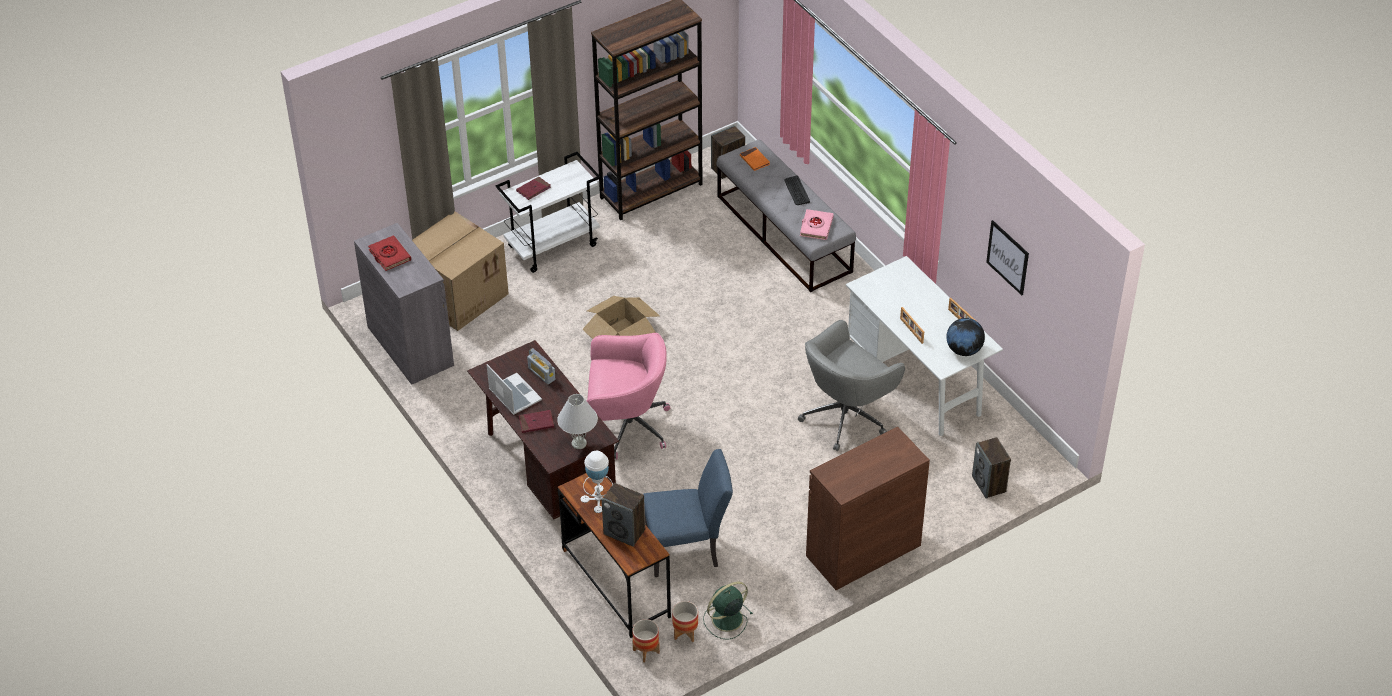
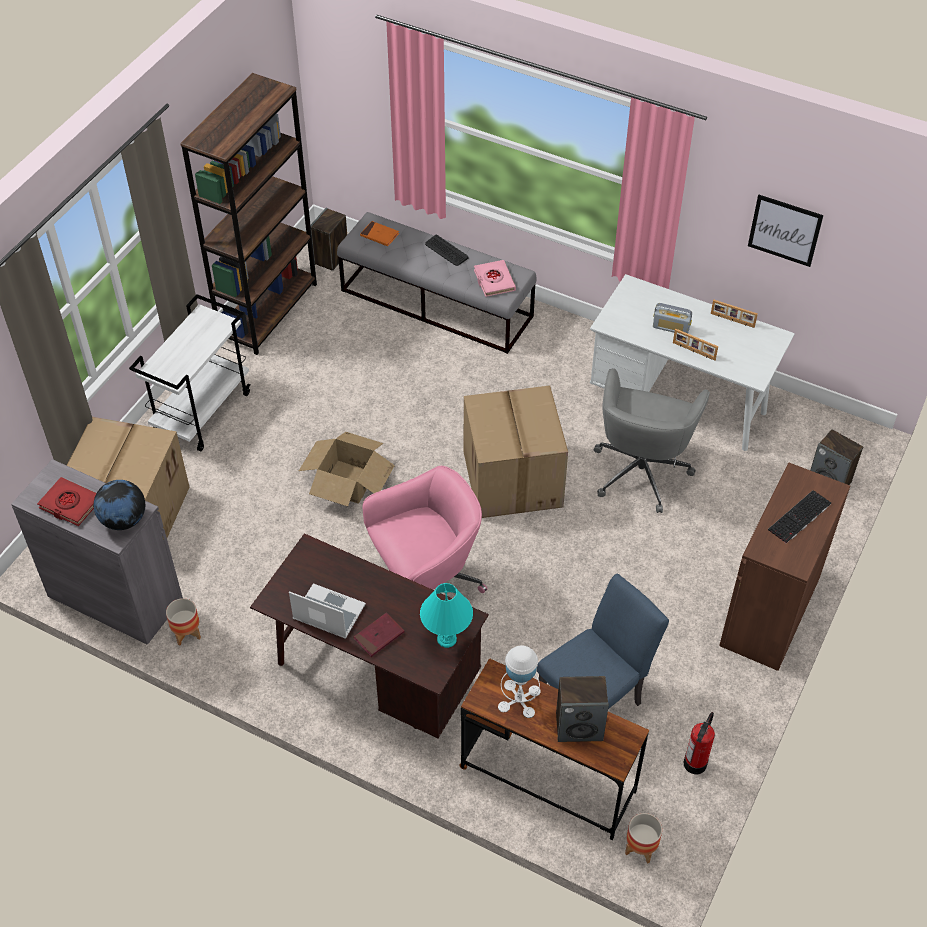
camera: 30 degrees left, 5 degrees up
(533, 189) = (173, 356): red book -> none
(541, 374) = (342, 572): radio -> radio (671, 328)
(578, 443) = (446, 639): white table lamp -> turquoise table lamp
(685, 633) = (665, 802): planter -> planter (187, 633)
(726, 619) = (695, 763): green fan -> fire extinguisher
(744, 383) = (514, 480): none -> cardboard box
(872, 464) = (800, 518): none -> keyboard
(964, 350) = (760, 350): globe -> globe (124, 520)

